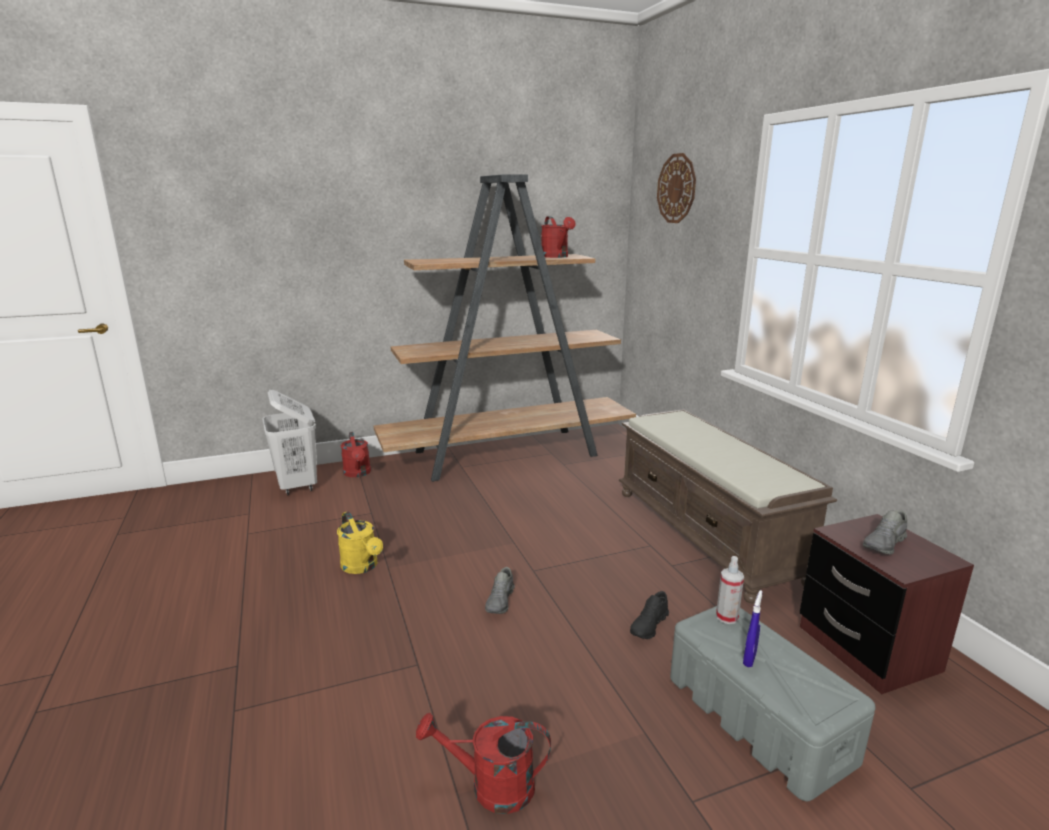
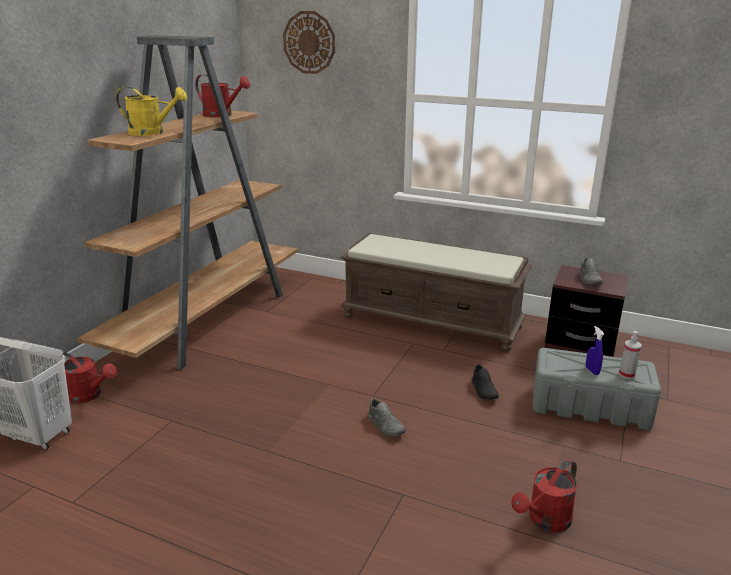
camera: 45 degrees left, 5 degrees up
(362, 567) = (246, 462): yellow watering can -> yellow watering can (152, 133)
(727, 617) = (553, 356): spray bottle -> spray bottle (626, 374)

